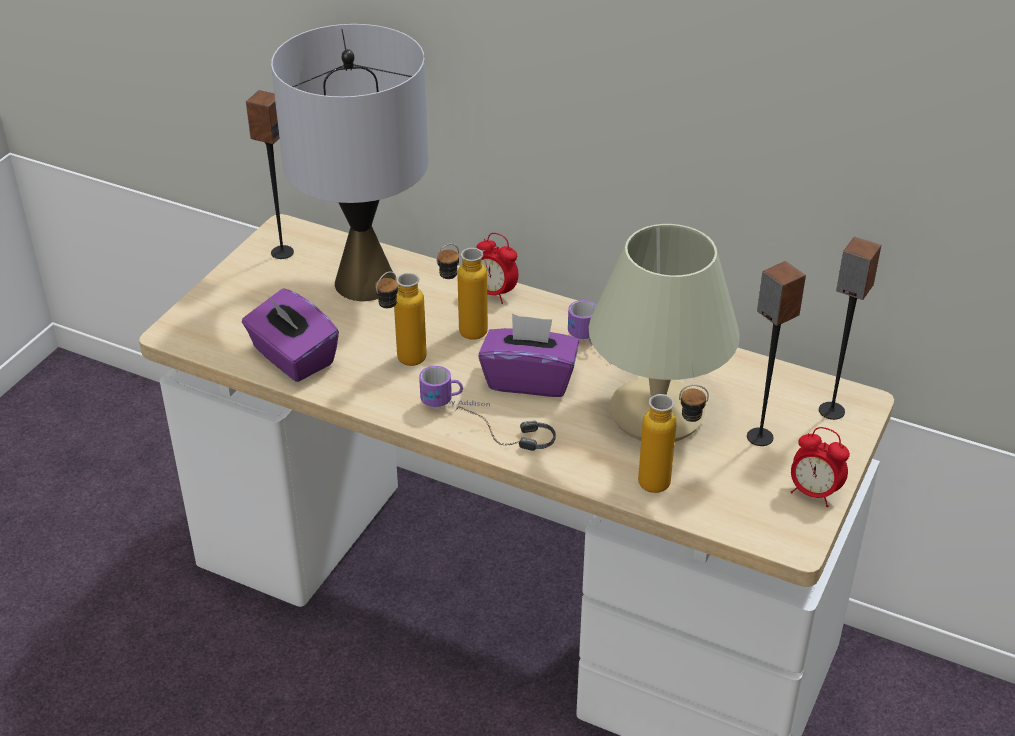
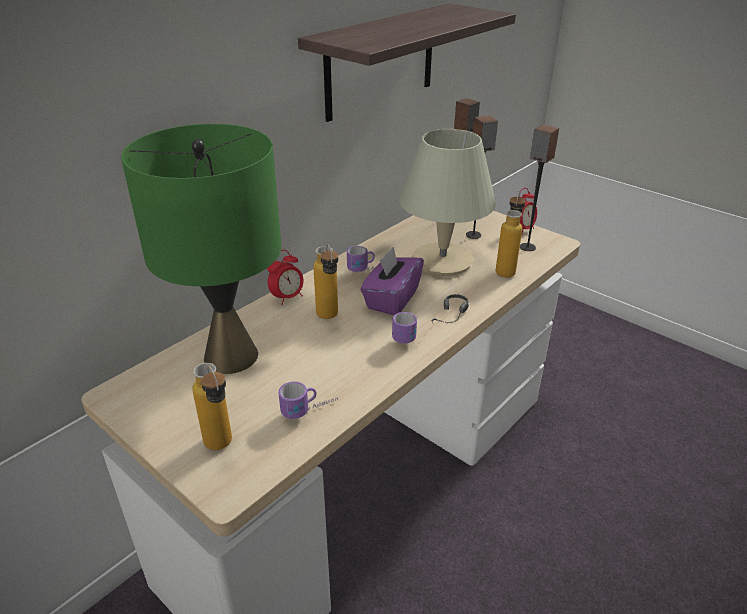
camera: 75 degrees left, 5 degrees down
(282, 252) = (148, 400): speaker -> speaker (527, 247)
(292, 357) = (310, 410): purple tissue box -> mug
(365, 283) = (231, 356): grey table lamp -> green table lamp
(402, 363) = (348, 351): bottle -> bottle (222, 448)
(758, 107) = (381, 61): none -> shelf

